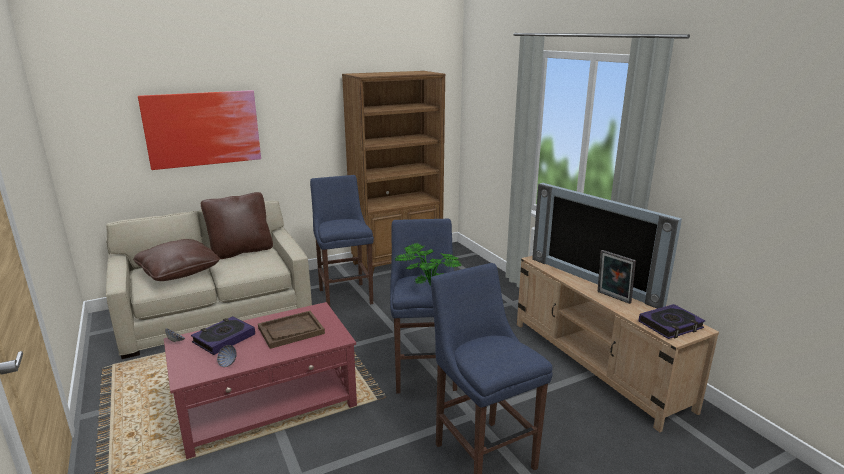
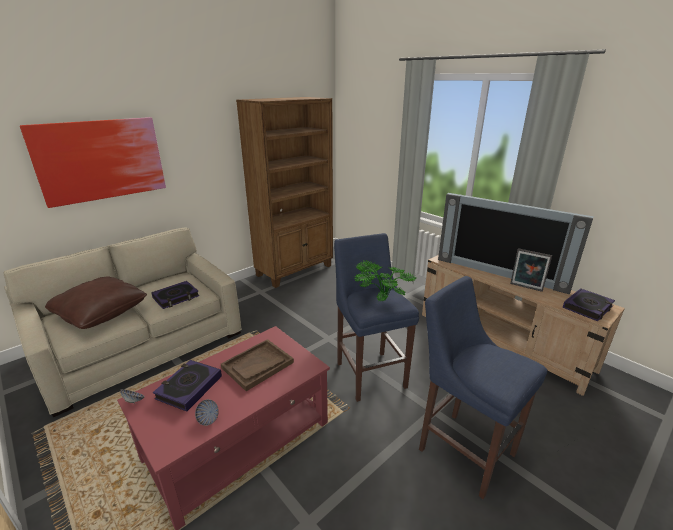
camera: 15 degrees left, 5 degrees up
(241, 251) = (160, 281): brown pillow -> none
(248, 266) = (176, 297): none -> book
(345, 295) = (263, 308): blue stool -> none

